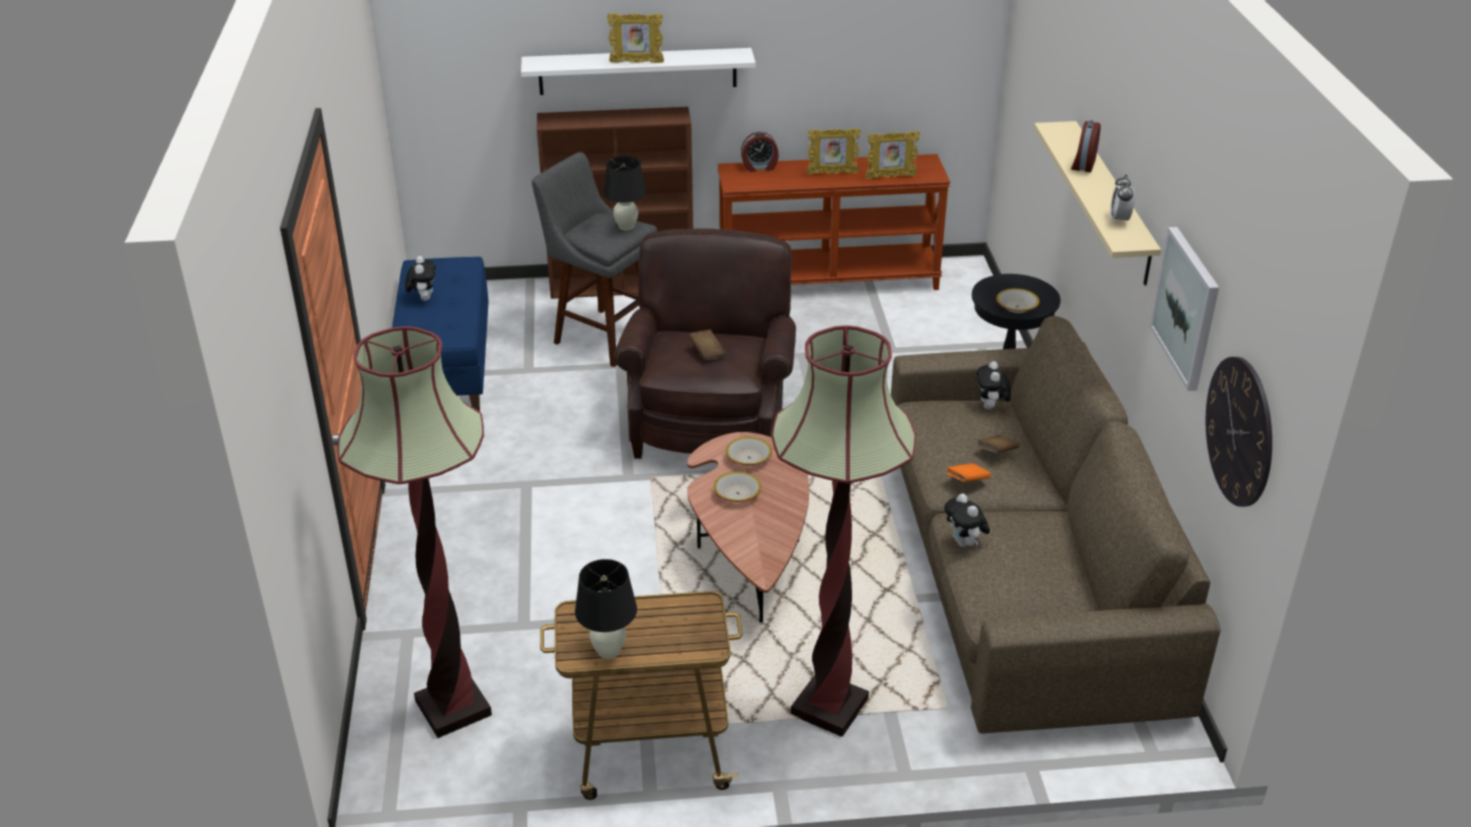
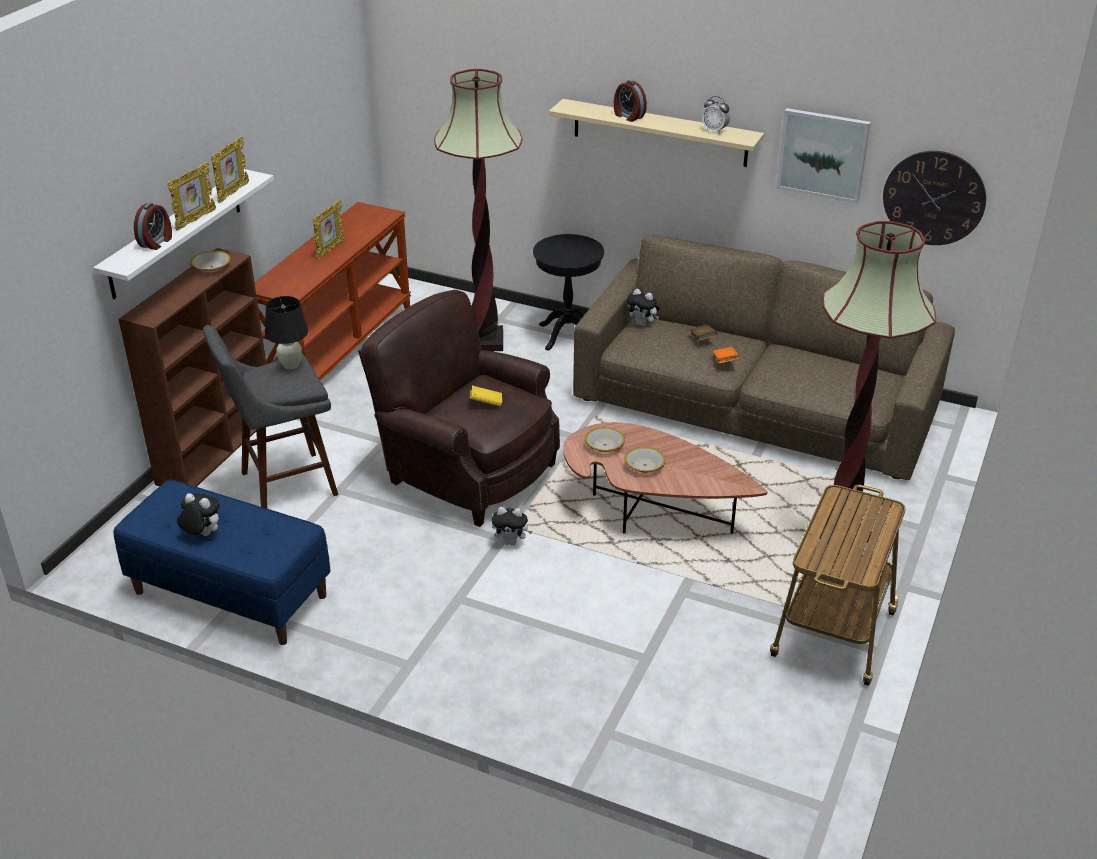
camera: 60 degrees left, 0 degrees up
(453, 708) = (721, 730): floor lamp -> floor lamp (484, 341)
(608, 651) = (867, 555): black table lamp -> none
(707, 353) = (486, 403): brown book -> yellow book
(759, 167) = (277, 275): alarm clock -> alarm clock (156, 242)
(890, 177) = (368, 230): picture frame -> picture frame (233, 193)
(964, 543) = (789, 388): plush toy -> plush toy (511, 542)
(1017, 307) = (583, 255): bowl -> bowl (211, 267)

